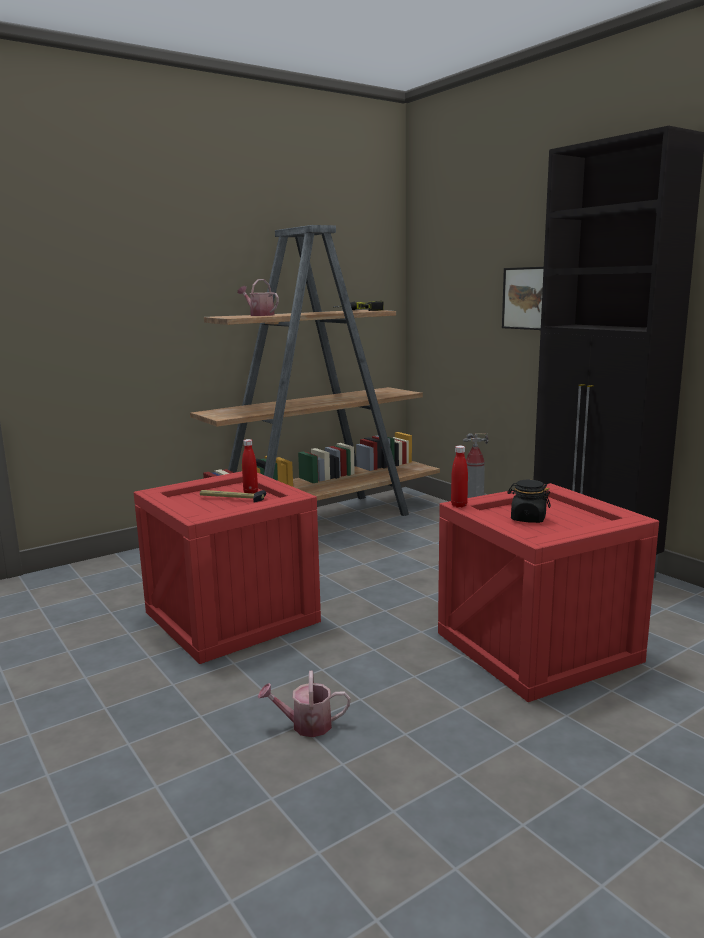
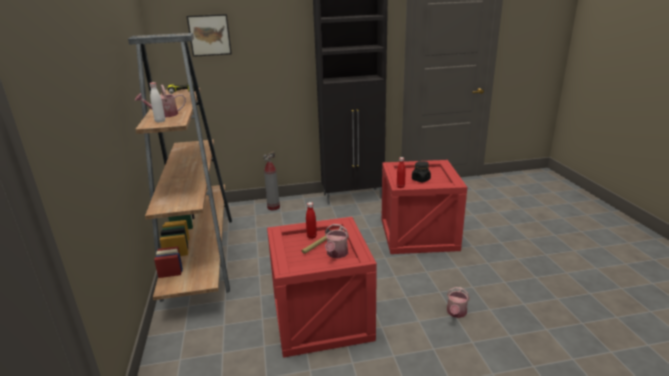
camera: 65 degrees left, 10 degrees up
(211, 510) = (336, 254): none -> watering can
(235, 316) = (160, 121): none -> white bottle
(527, 298) = (275, 66): picture -> picture (209, 35)

